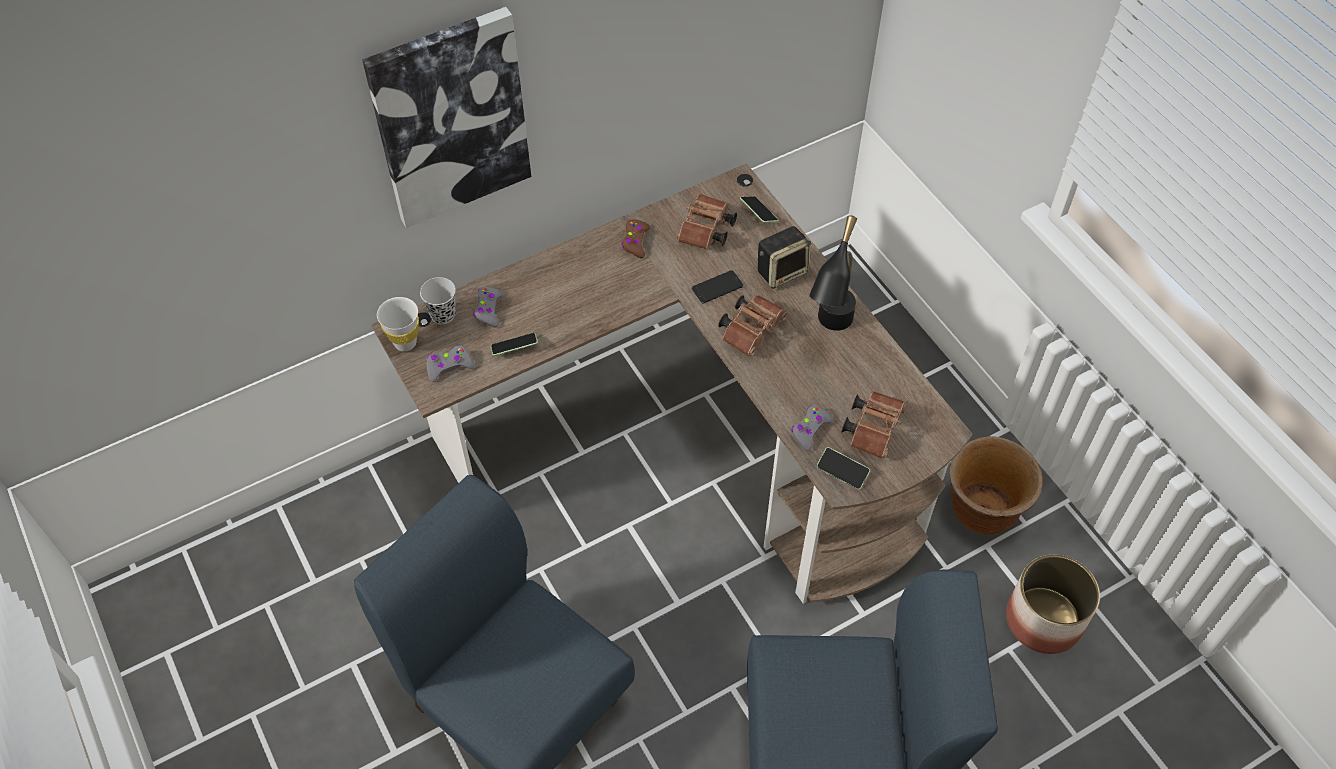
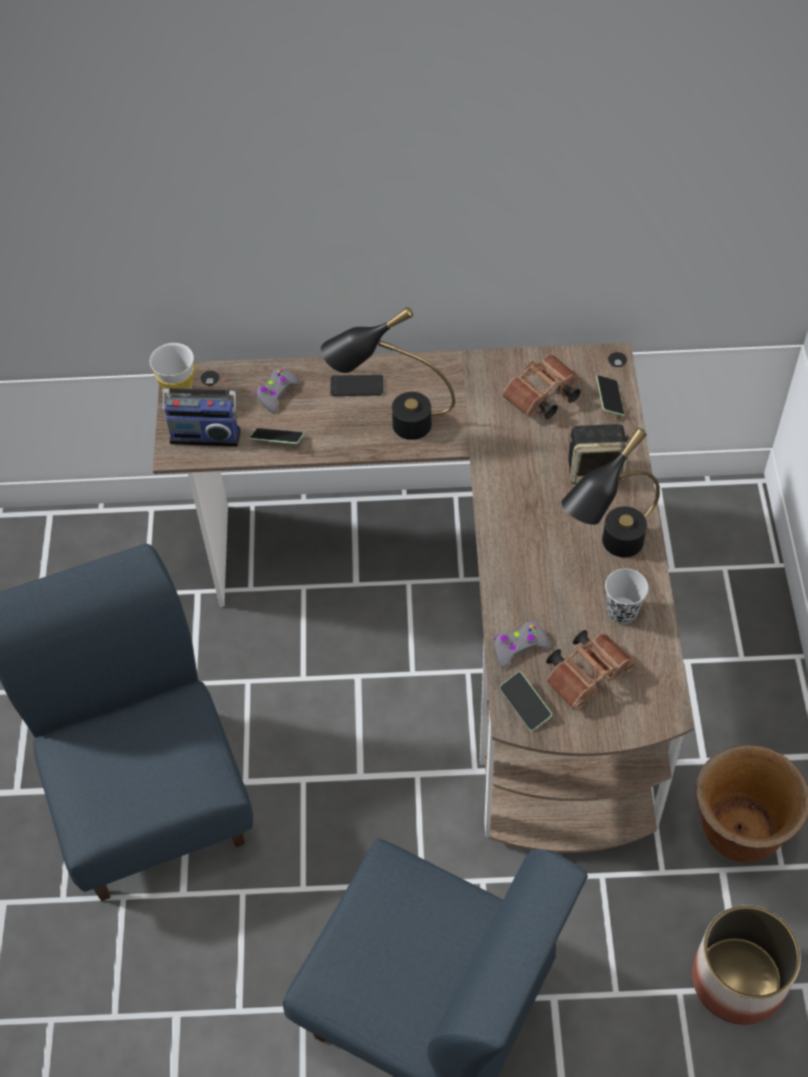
camera: 30 degrees right, 0 degrees up
(443, 315) = (230, 381): black cup -> black cup (622, 611)
(449, 366) = (205, 433): grey game controller -> radio
(450, 118) = (268, 175): picture -> none
(602, 299) = (392, 426): none -> black table lamp
(635, 242) = (462, 381): brown game controller -> none
(717, 287) = (516, 460): phone -> phone (356, 386)
(752, 329) = (525, 518): brown binoculars -> none

